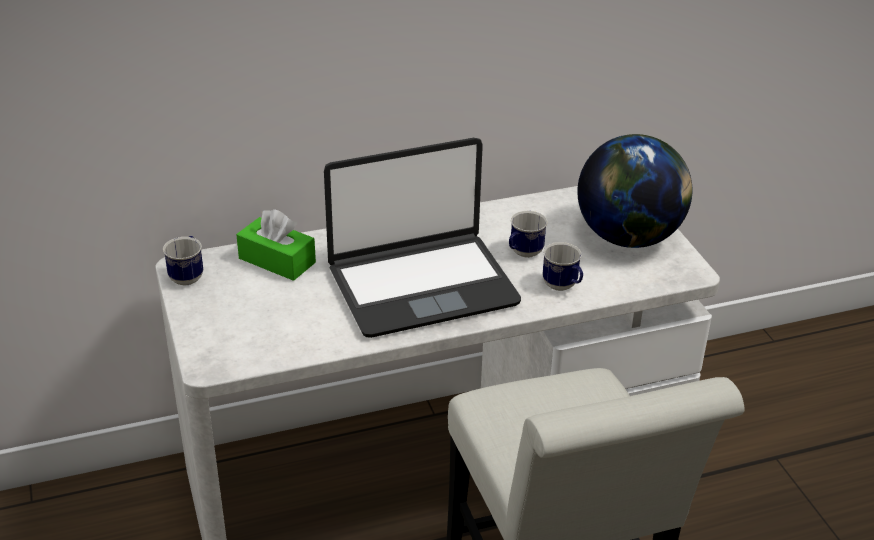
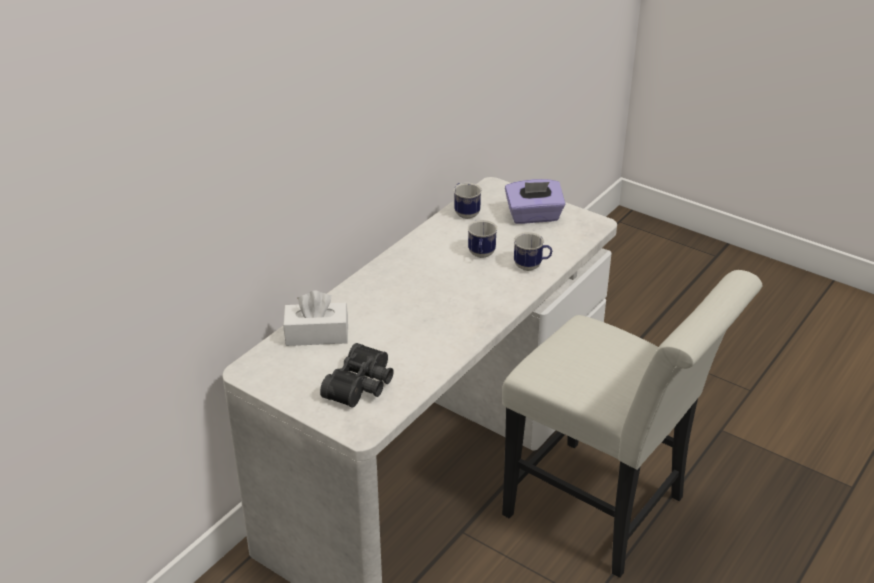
camera: 35 degrees left, 0 degrees up
(188, 275) = (262, 375): mug -> mug (465, 212)
(259, 326) = (362, 386): none -> black binoculars
(277, 260) = (317, 334): green tissue box -> white tissue box
(422, 285) = (441, 306): laptop -> none
(629, 237) = (534, 216): globe -> purple tissue box

